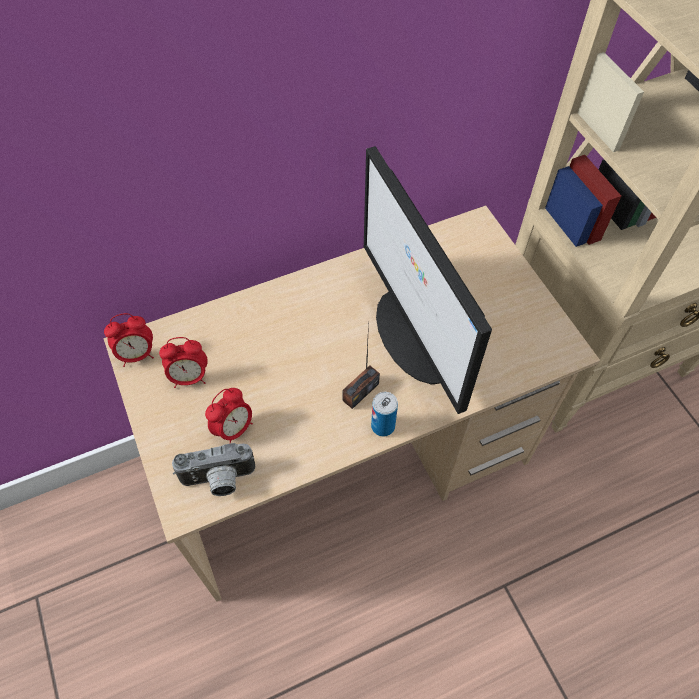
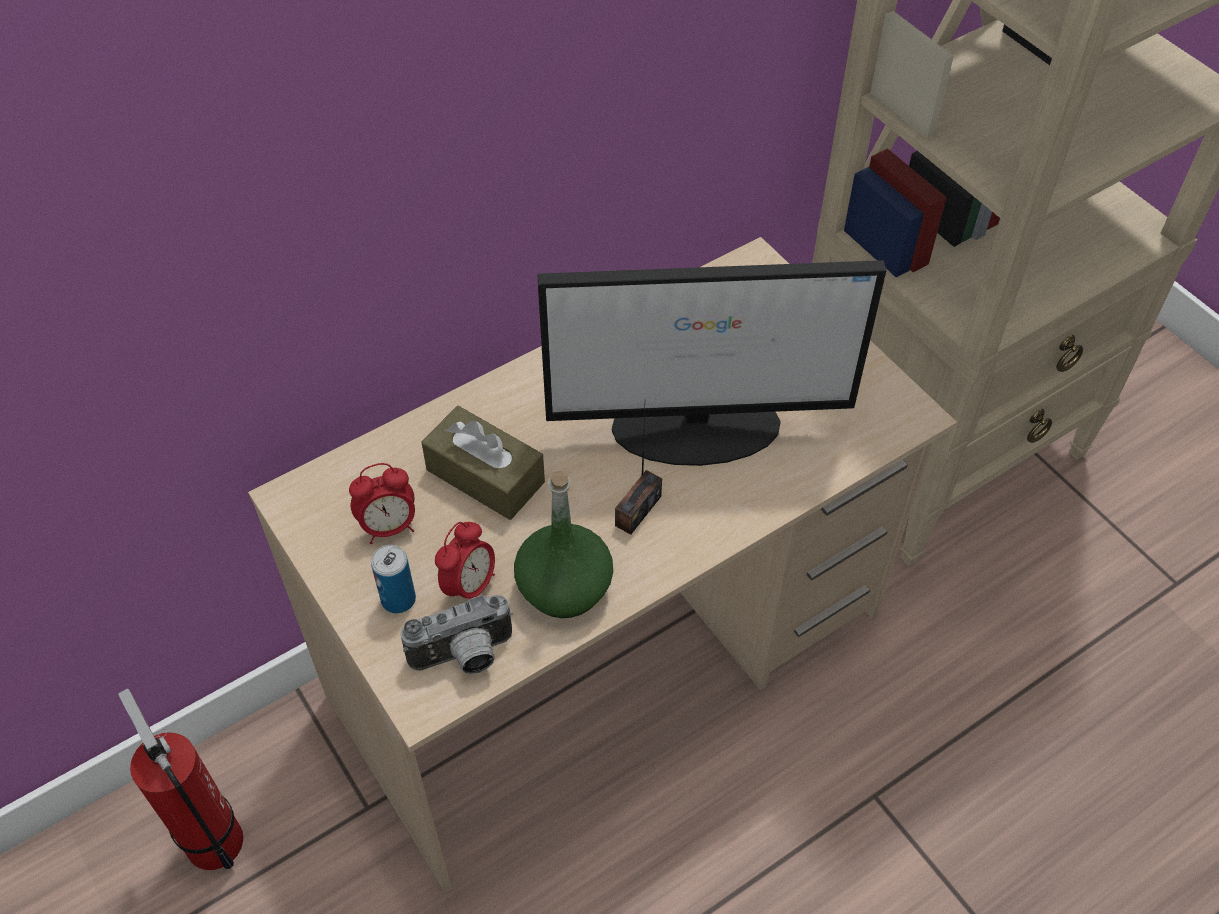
camera: 10 degrees left, 5 degrees down
(82, 537) = (211, 835): none -> fire extinguisher
(137, 355) = (304, 507): alarm clock -> none
(262, 350) = (485, 476): none -> brown tissue box
(298, 440) = (565, 587): none -> green bottle
(383, 426) = (678, 551): can -> can (398, 599)
(415, 337) = (699, 427): monitor -> monitor turned 60 degrees counterclockwise

